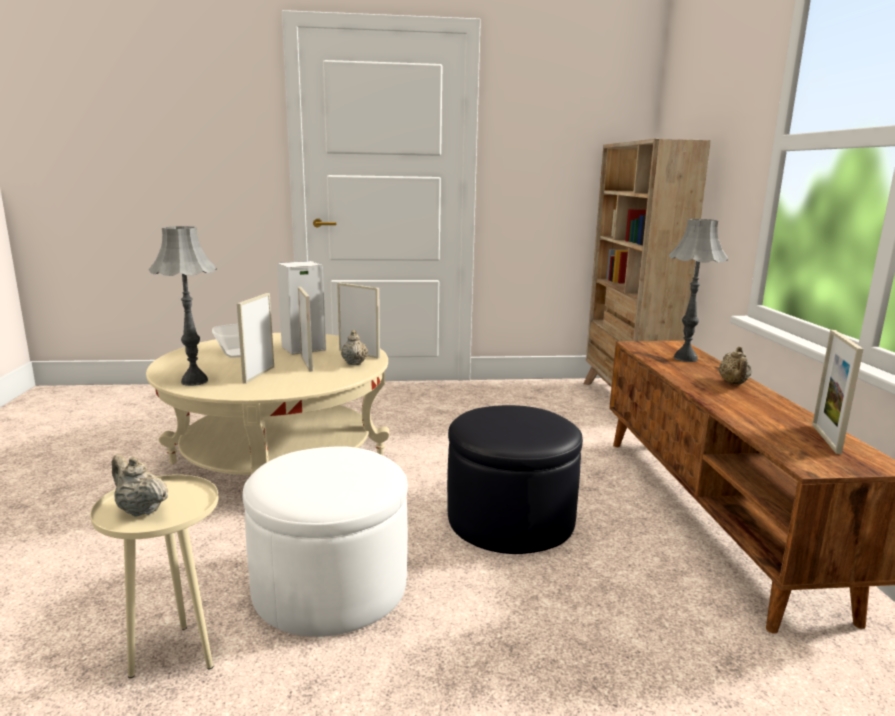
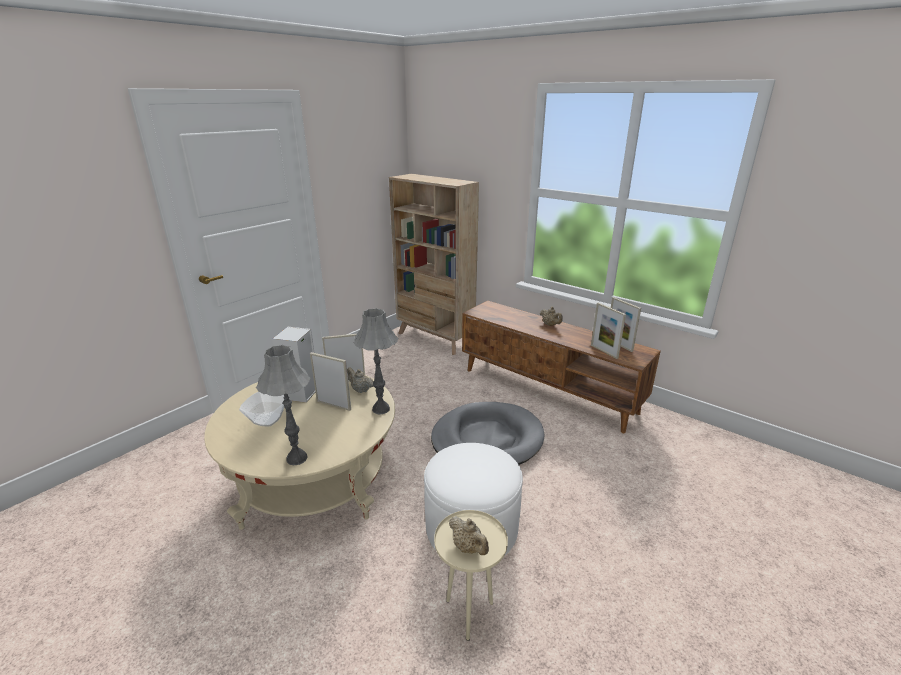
camera: 45 degrees left, 10 degrees up
(140, 510) = (468, 548): beige teapot -> beige teapot turned 120 degrees counterclockwise
(259, 374) = (325, 429): picture frame -> picture frame (604, 351)
(510, 519) = (487, 439): black ottoman -> grey dog bed
(685, 358) = (509, 315): grey table lamp -> grey table lamp (380, 409)

